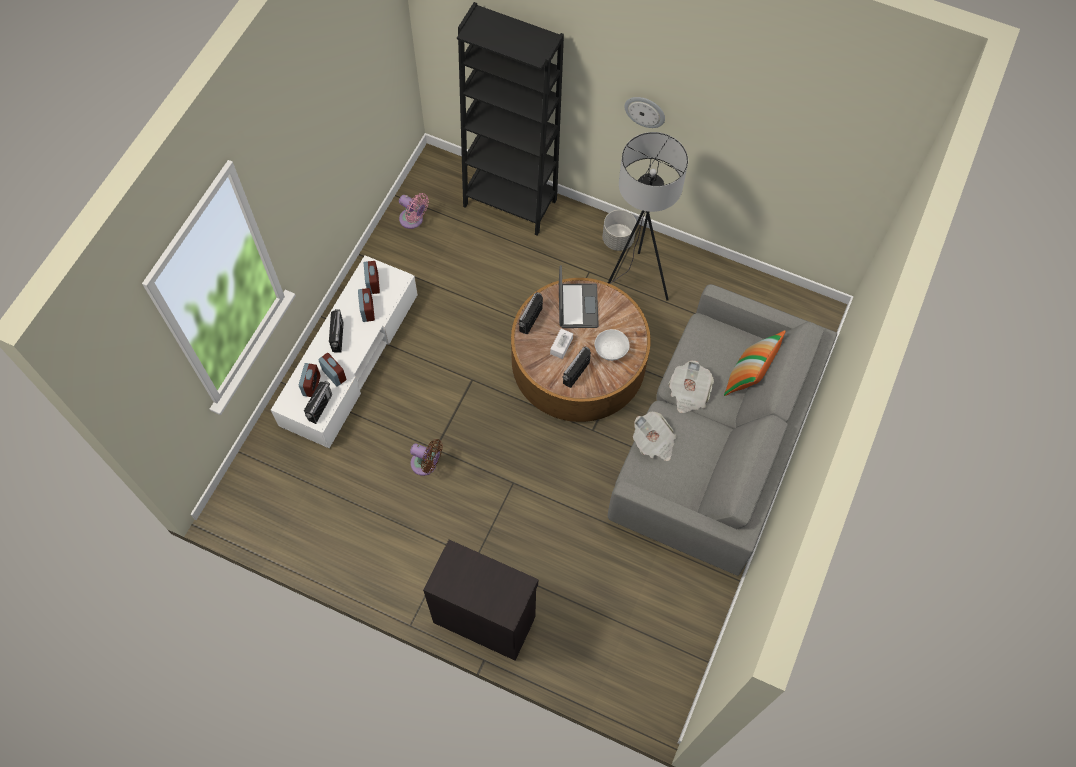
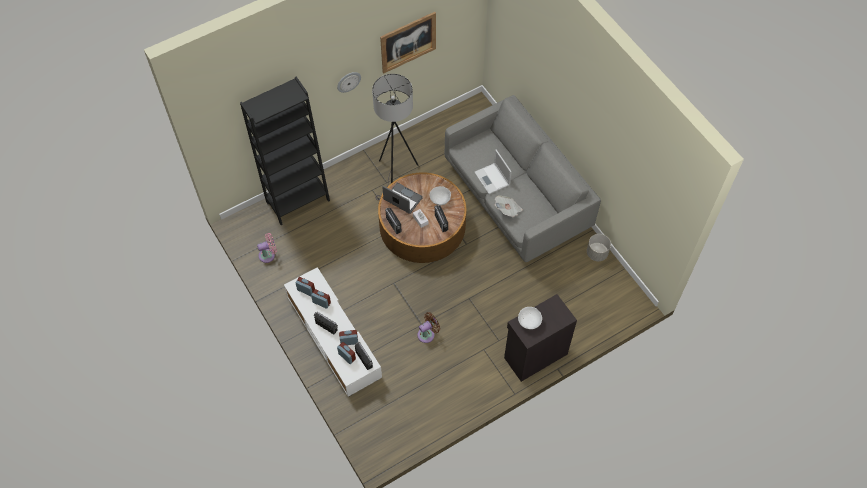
camera: 55 degrees left, 5 degrees down
(468, 567) = (529, 321): none -> white bowl
(618, 240) = (364, 165): grey planter -> grey planter (597, 253)
(688, 393) = (492, 179): newspaper -> laptop
(748, 376) = (502, 149): pillow -> none
(755, 132) = (408, 42): none -> picture

